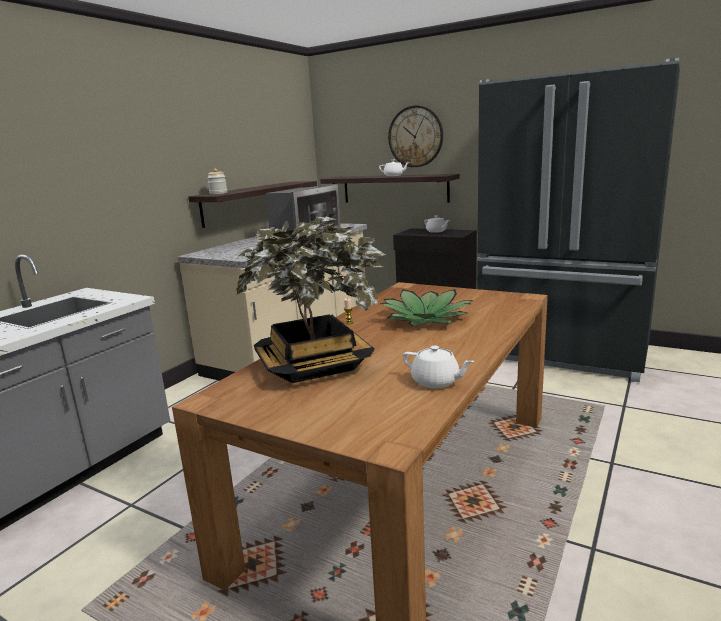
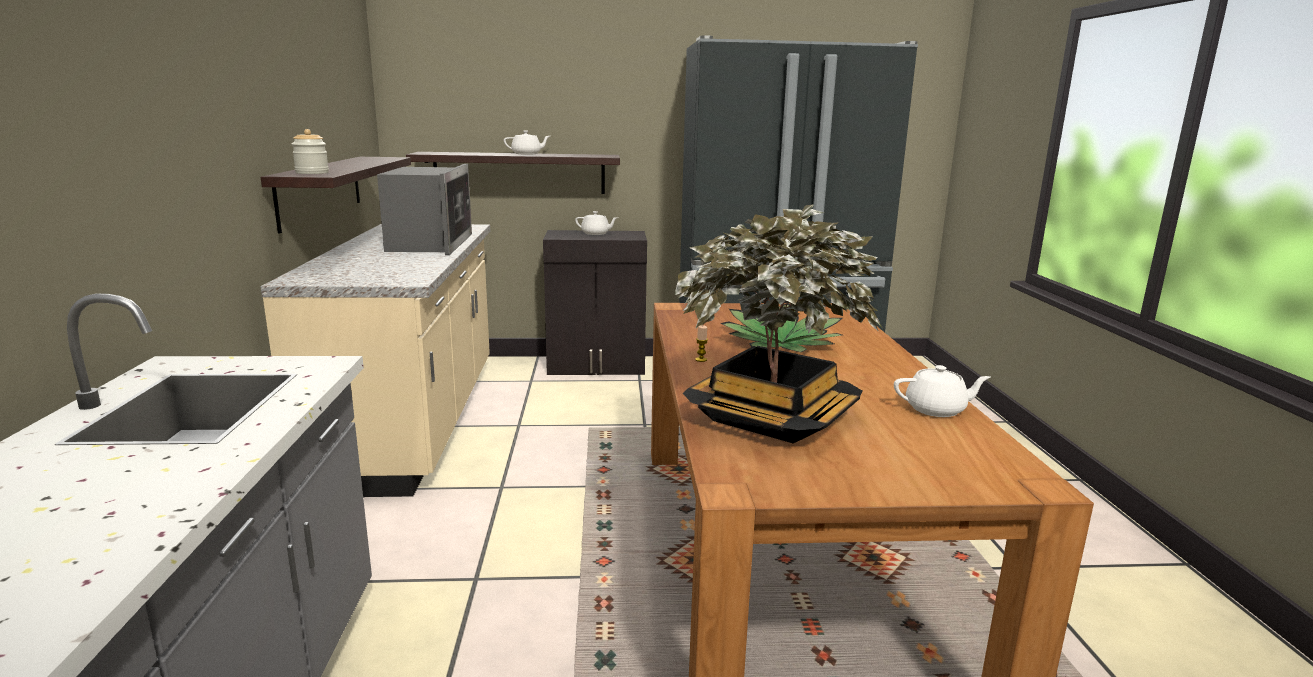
camera: 35 degrees left, 0 degrees up
(415, 136) = (554, 100): wall clock -> none

